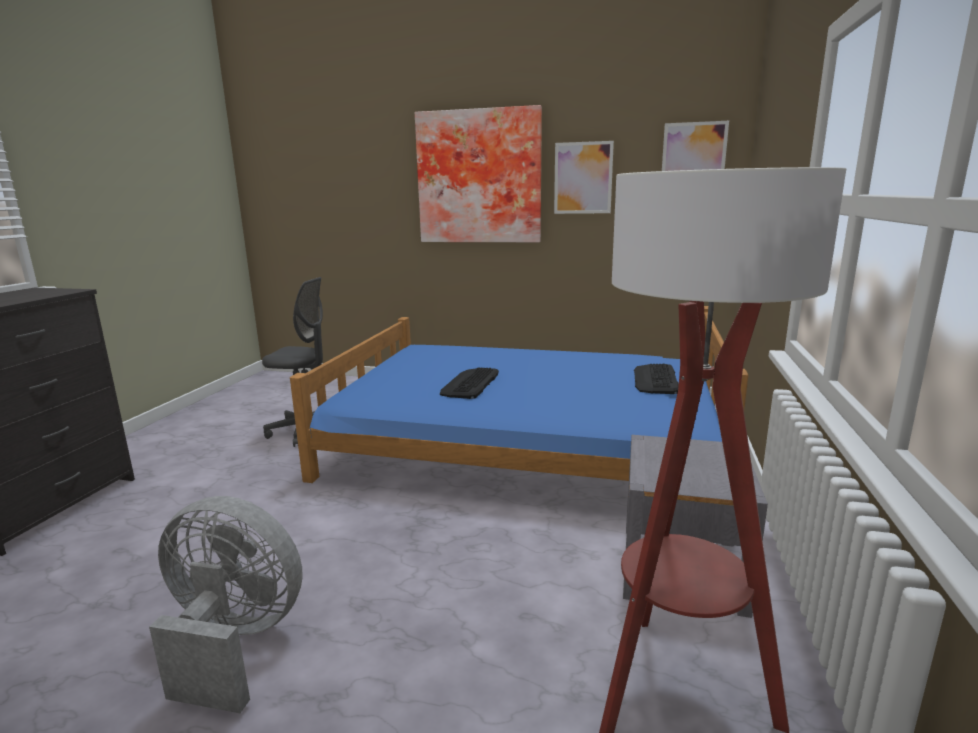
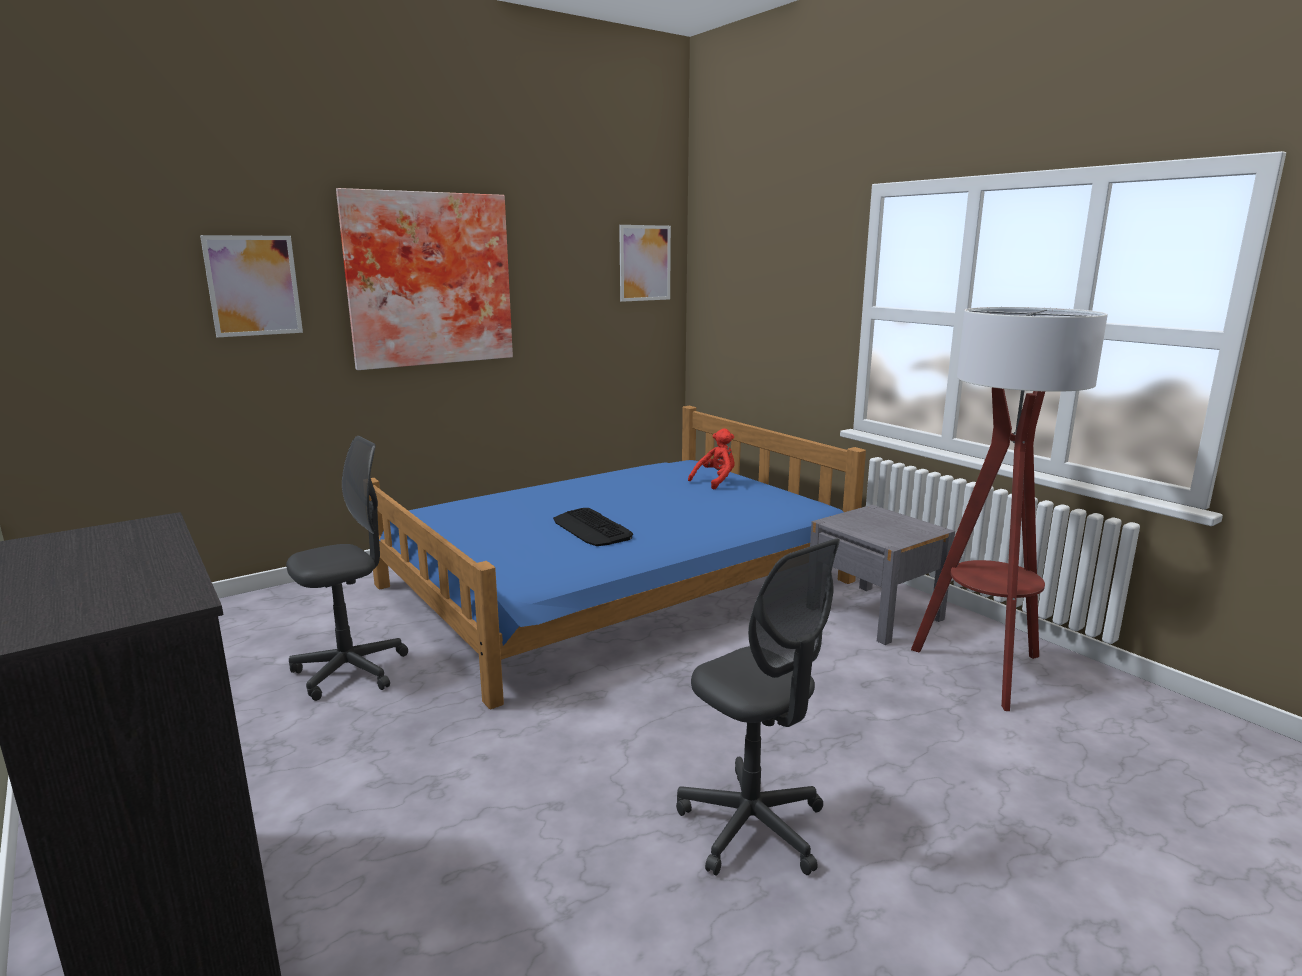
camera: 50 degrees left, 0 degrees up
(233, 642) = (752, 827): grey fan -> grey office chair
(583, 178) = (548, 280): picture -> picture (253, 286)
(655, 380) = (715, 481): keyboard -> red plush toy

